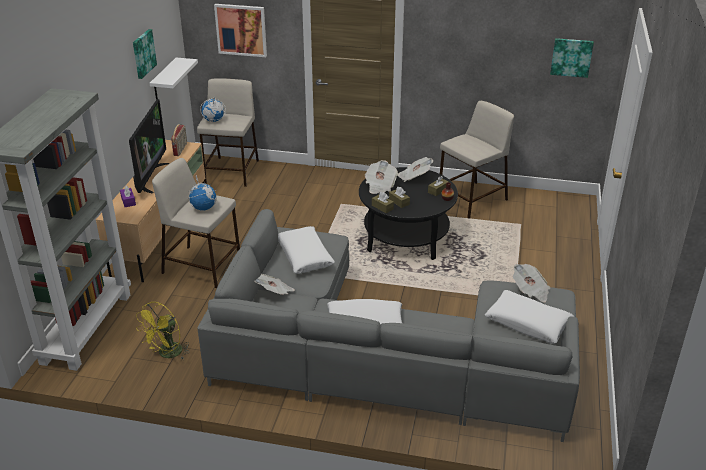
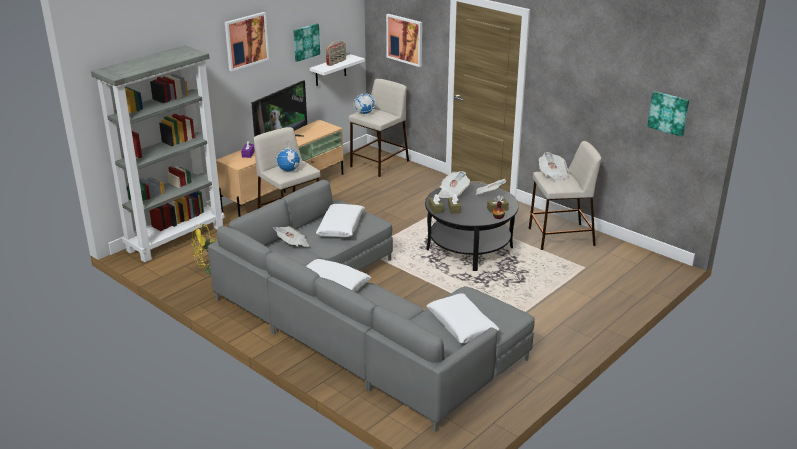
camera: 30 degrees right, 5 degrees down
(98, 66) = (246, 41): none -> picture
(180, 149) = (322, 128): radio -> radio (336, 62)
(530, 291) = (492, 304): newspaper -> newspaper (553, 175)

